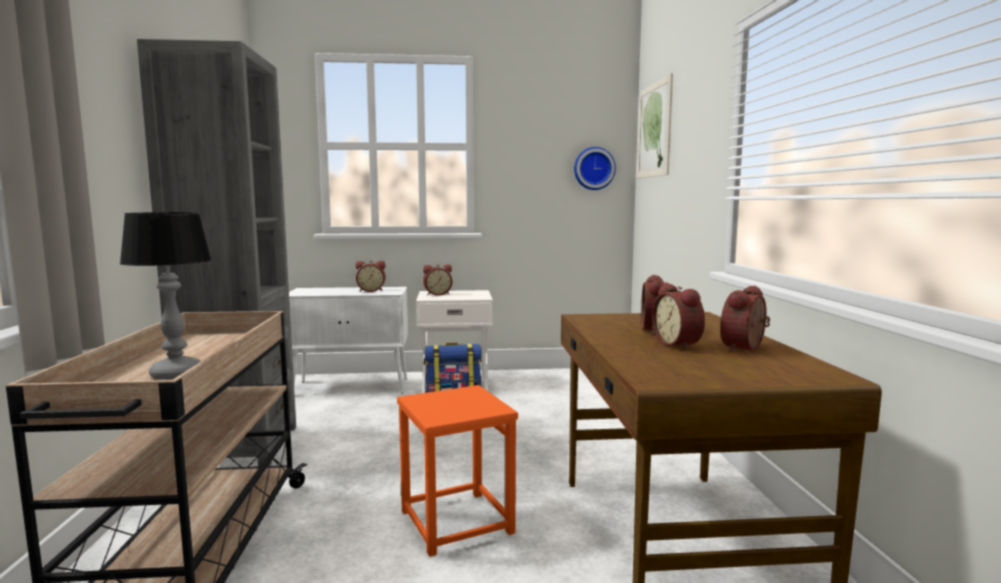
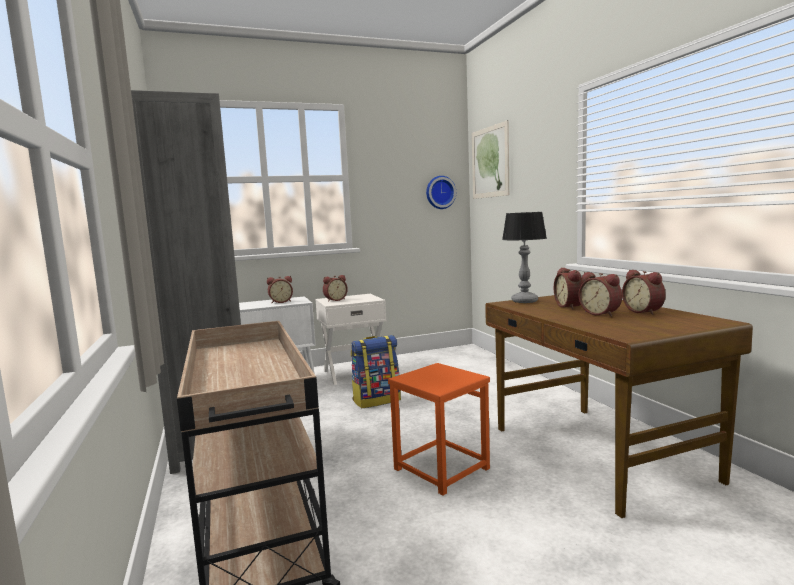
camera: 15 degrees left, 0 degrees up
(177, 373) = (255, 377): table lamp -> table lamp (524, 301)
(746, 348) = (644, 311): alarm clock -> alarm clock turned 45 degrees counterclockwise

